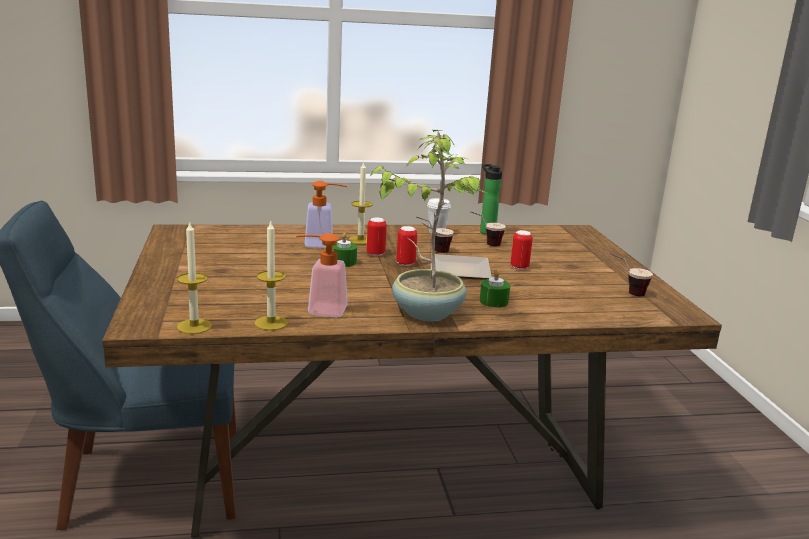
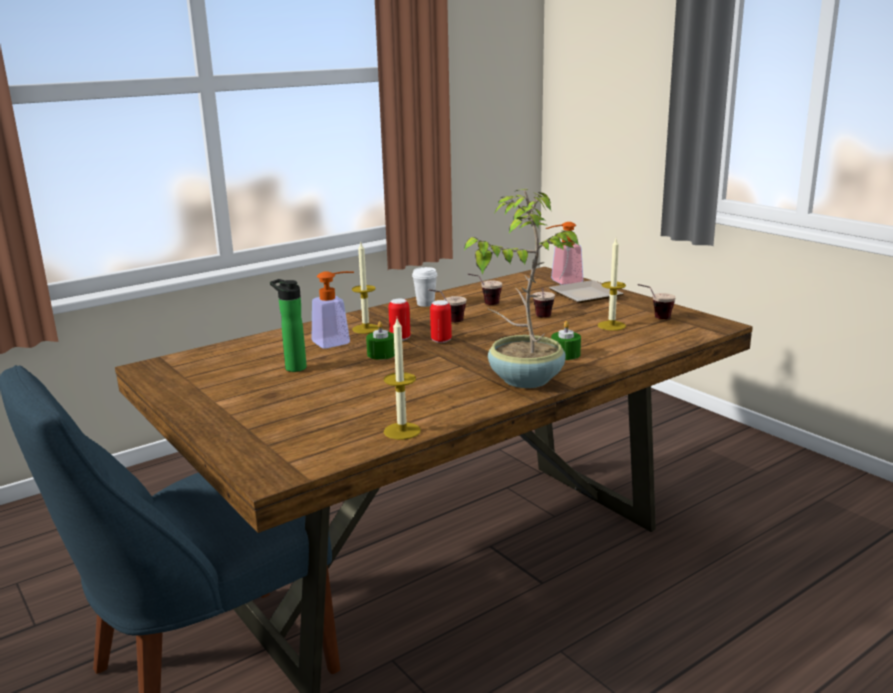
camera: 25 degrees left, 0 degrees up
(194, 326) = (331, 457): candle -> candle (611, 325)
(320, 310) = (428, 405): soap dispenser -> soap dispenser (561, 282)
(462, 272) = (501, 335): plate -> plate (588, 295)
(486, 231) = (468, 293): bottle -> bottle (293, 367)
(519, 267) = (542, 318): can -> cup

